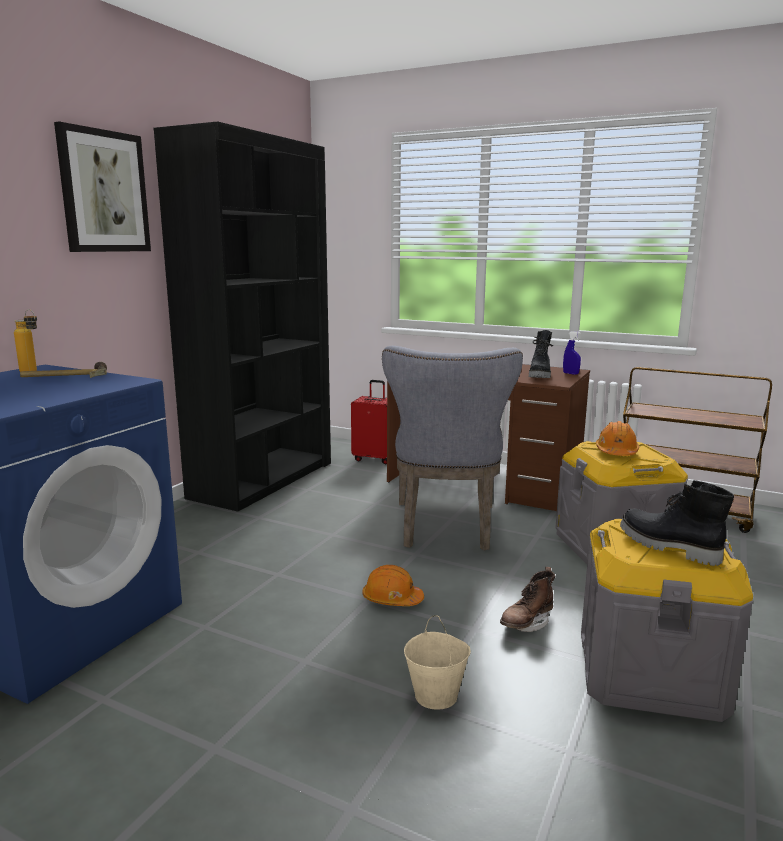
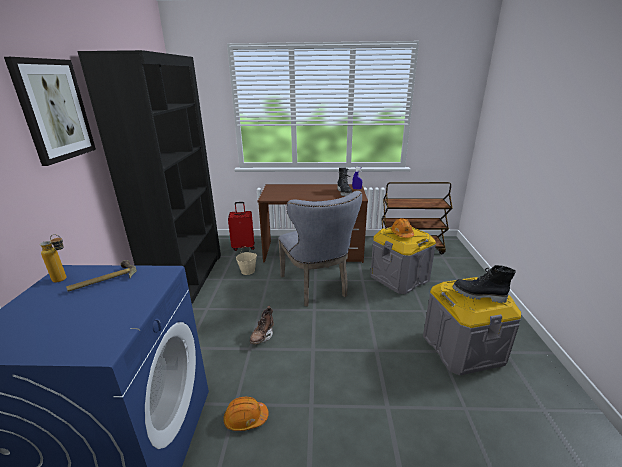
camera: 25 degrees left, 10 degrees up
(392, 599) = (324, 345): orange hard hat -> orange hard hat (245, 418)
(436, 695) = (390, 400): beige bucket -> beige bucket (248, 271)
(526, 623) = (396, 337): brown boot -> brown boot (262, 336)

